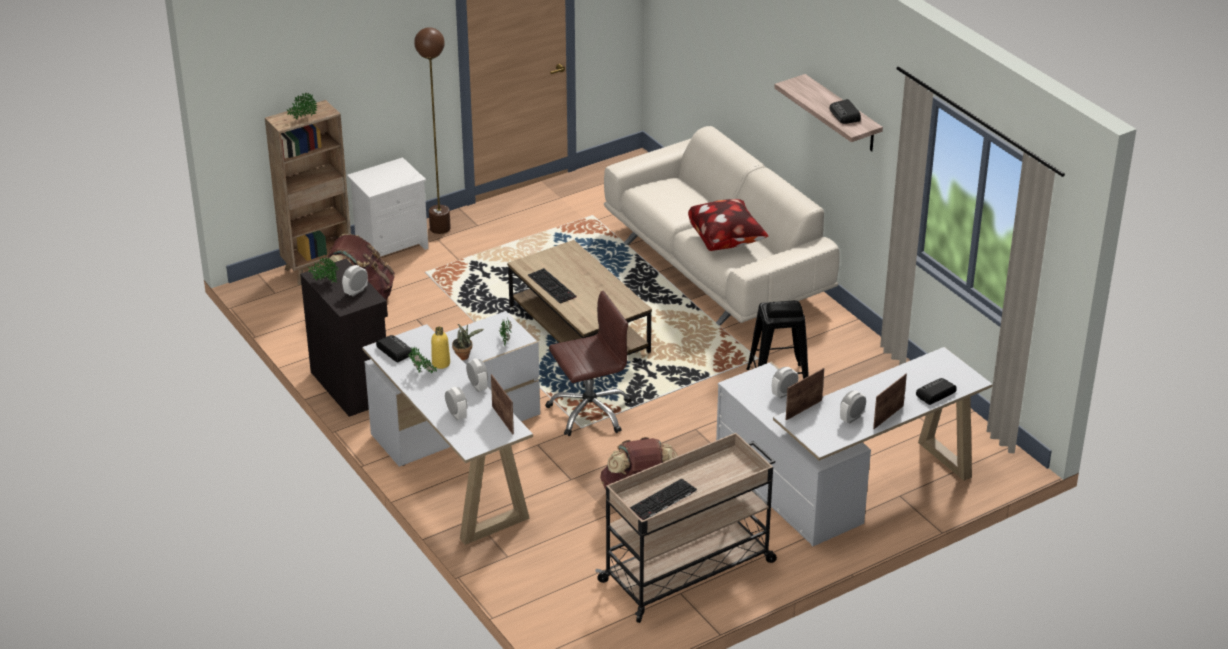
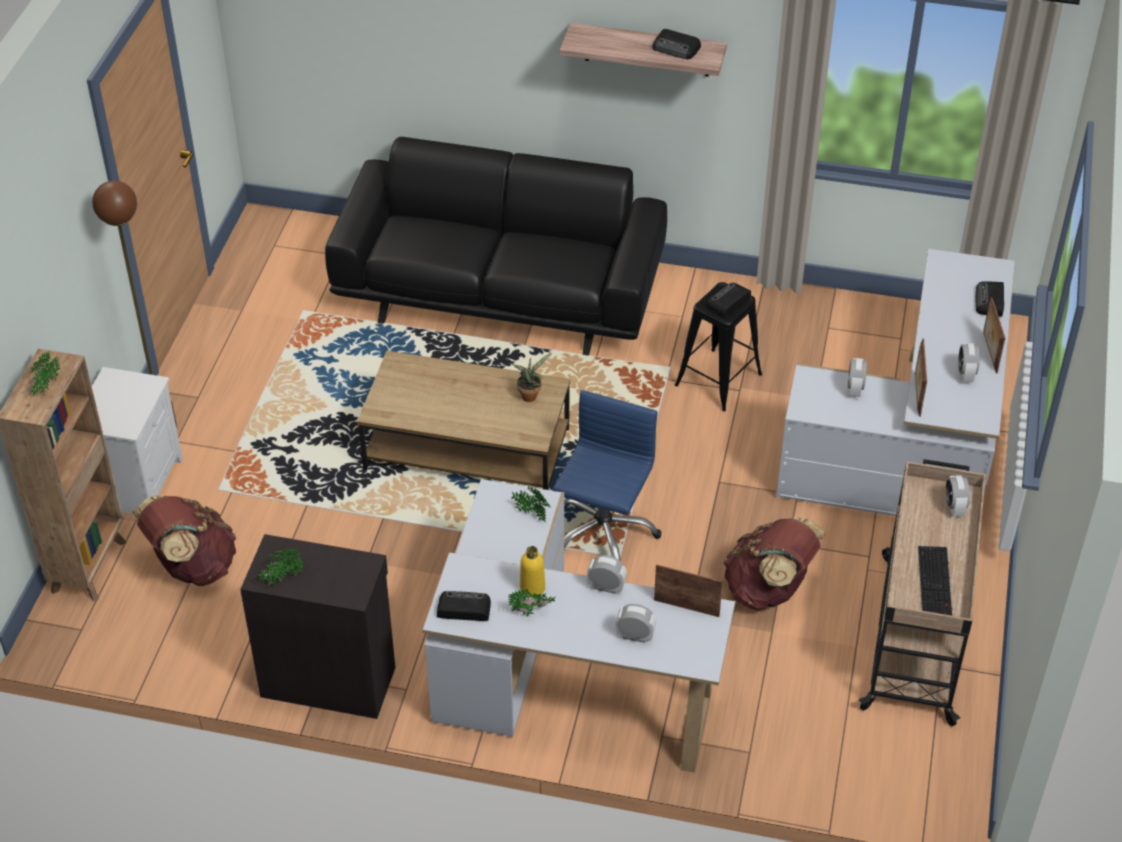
camera: 45 degrees left, 10 degrees up
(356, 291) = (337, 567): alarm clock -> alarm clock (954, 508)
(464, 356) = (518, 561): potted plant -> potted plant (530, 395)
(553, 286) = (442, 418): keyboard -> none
(589, 411) = (602, 533): brown office chair -> blue office chair
(717, 267) = (501, 292): beige sofa -> black sofa
(726, 240) = (547, 257): pillow -> none

